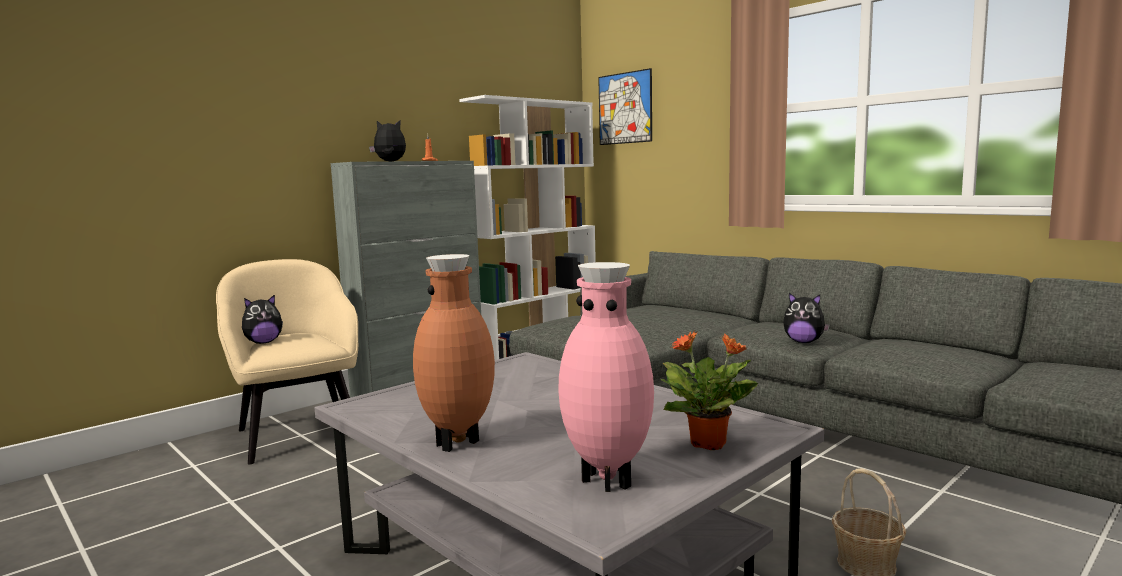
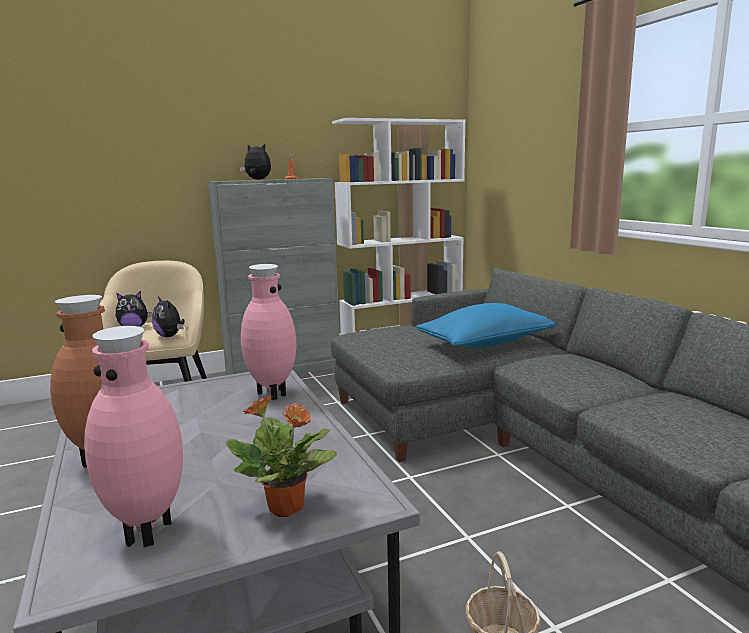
camera: 20 degrees right, 5 degrees up
(548, 374) = (271, 394): none -> pink vase
(625, 108) = (498, 124): picture -> none
(684, 320) = (485, 344): none -> blue pillow
(803, 342) = (574, 386): plush toy -> plush toy (170, 336)

